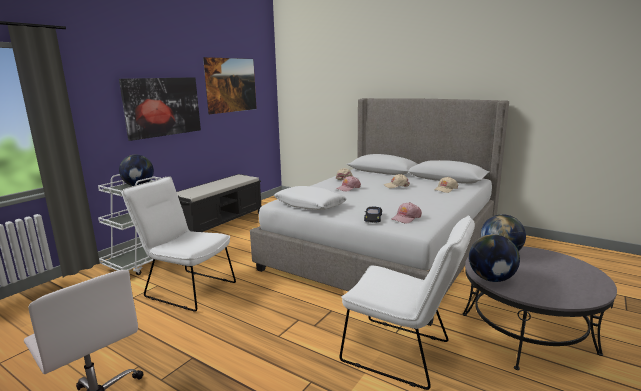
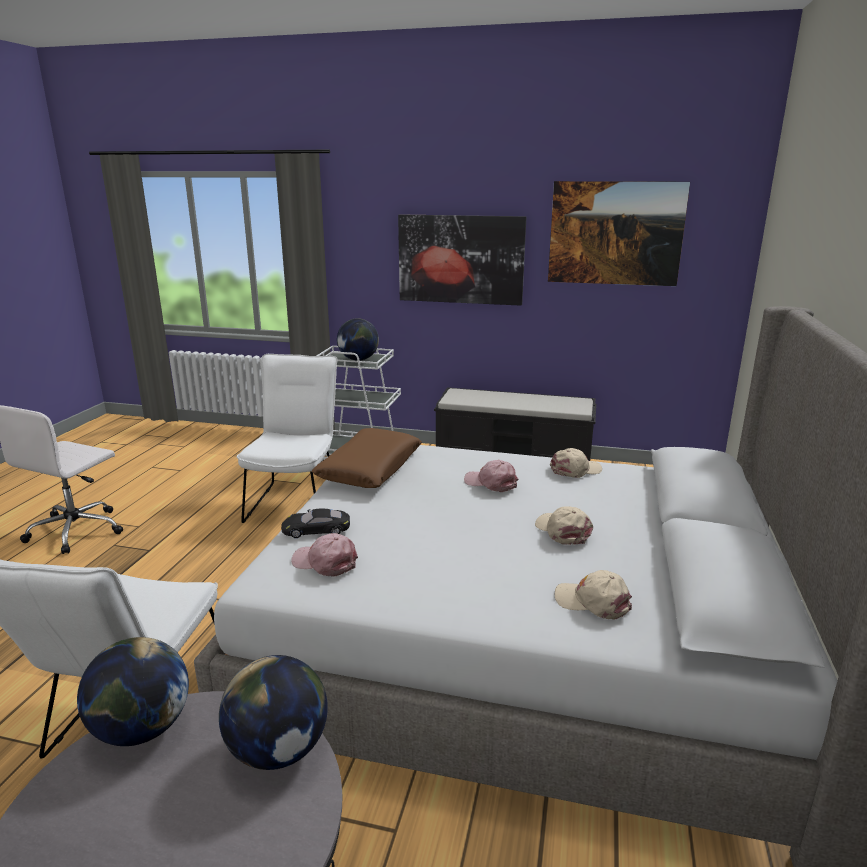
camera: 70 degrees right, 5 degrees up
(309, 205) = (369, 469): white pillow -> brown pillow

